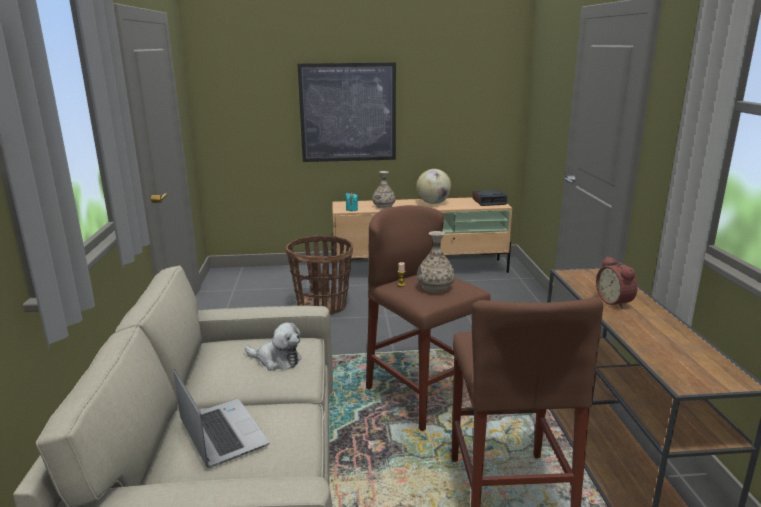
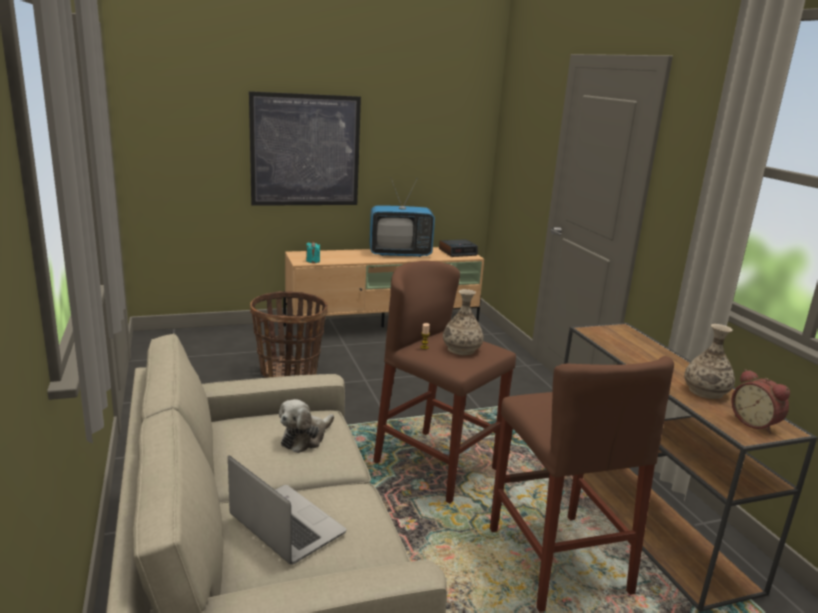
camera: 15 degrees left, 0 degrees up
(276, 360) = (305, 438): plush toy -> plush toy turned 120 degrees clockwise
(384, 206) = (347, 257): vase -> vase (706, 392)
(433, 203) = (400, 253): globe -> television
(615, 301) = (646, 358): alarm clock -> alarm clock (755, 423)

